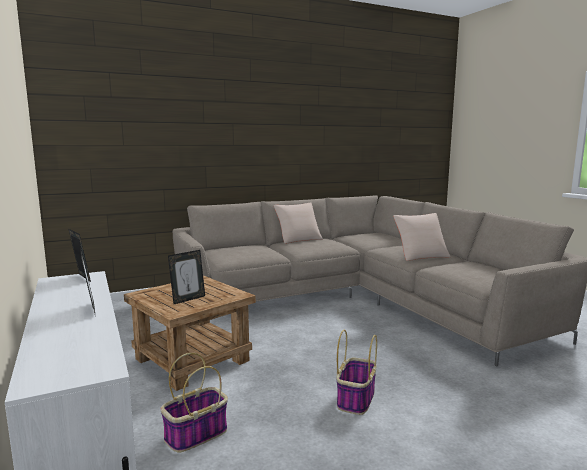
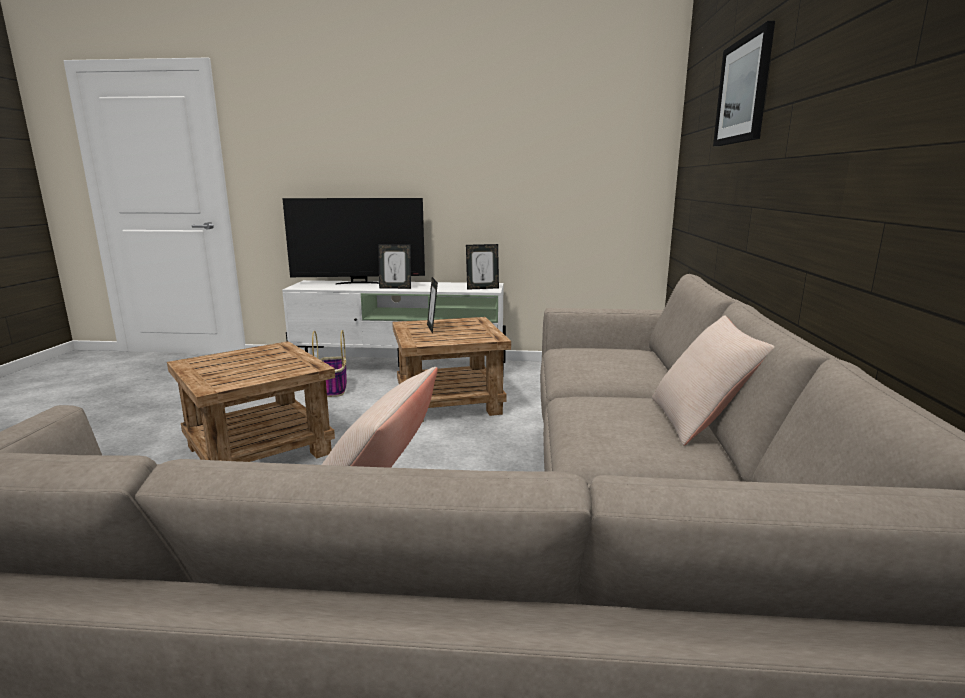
camera: 120 degrees right, 5 degrees up
(49, 340) = (359, 283): none -> television
(177, 109) = (743, 91): none -> picture
(356, 398) = (261, 450): basket -> brown side table

